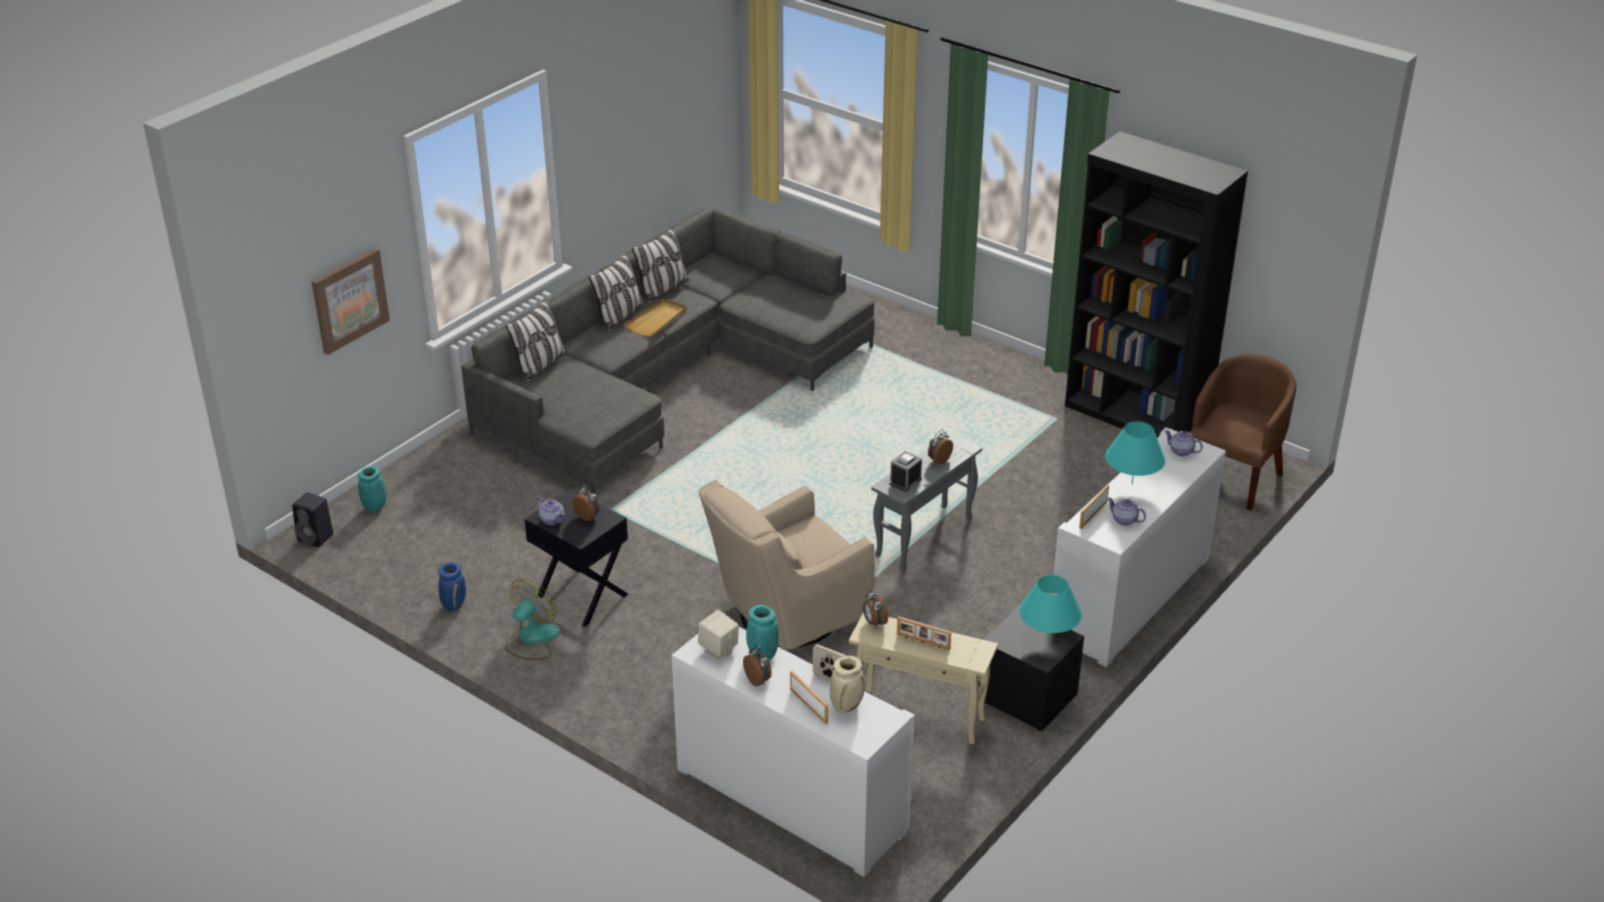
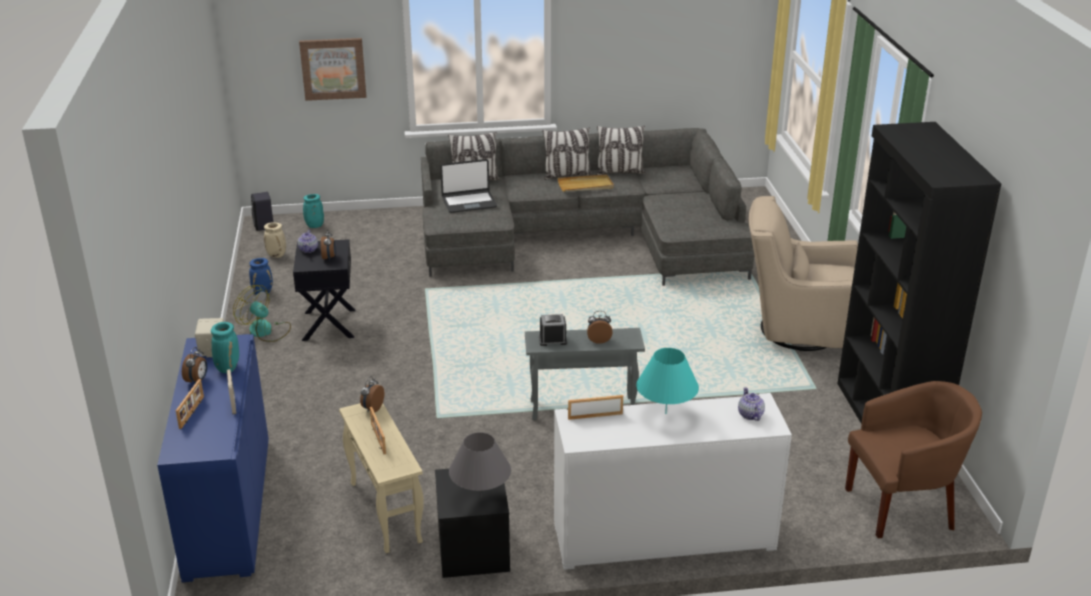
camera: 45 degrees right, 5 degrees down
(532, 639) = (265, 331): fan -> fan turned 135 degrees counterclockwise
(579, 393) = (469, 202): none -> laptop
(785, 617) = (413, 402): beige armchair -> beige armchair (795, 329)
(791, 800) = (228, 506): white cabinet -> blue cabinet
(846, 705) = (210, 426): beige vase -> beige vase (277, 255)
(1047, 638) = (481, 497): turquoise table lamp -> grey table lamp
(1124, 520) = (612, 433): teapot -> none

